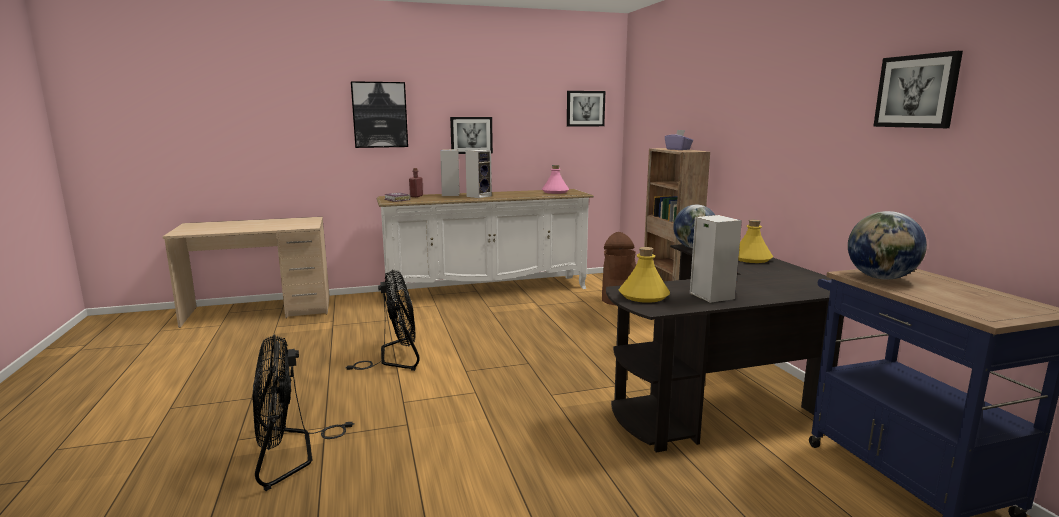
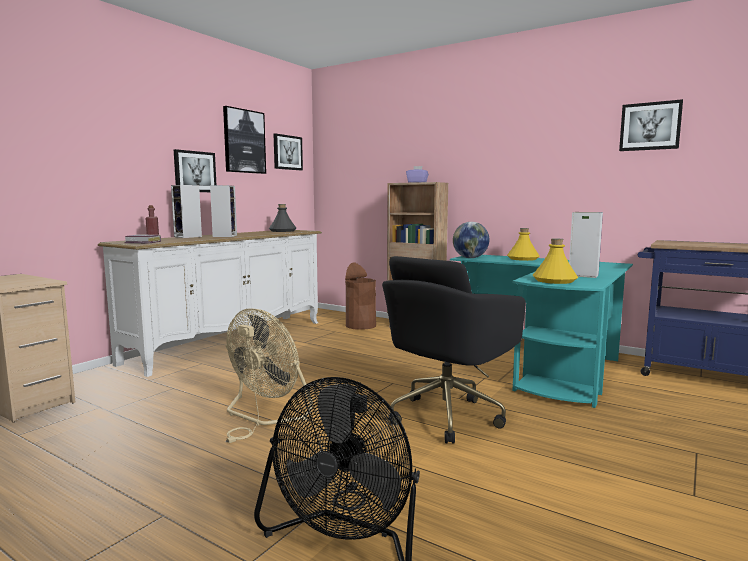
camera: 40 degrees left, 5 degrees down
(379, 115) = (95, 139): picture -> picture (244, 141)
(394, 356) = (258, 415): black fan -> beige fan
(510, 405) = (448, 415): none -> black office chair
(555, 192) = (282, 231): pink bottle -> grey bottle
(725, 390) = (545, 361): black desk -> turquoise desk
(881, 278) = (680, 243): globe -> none

